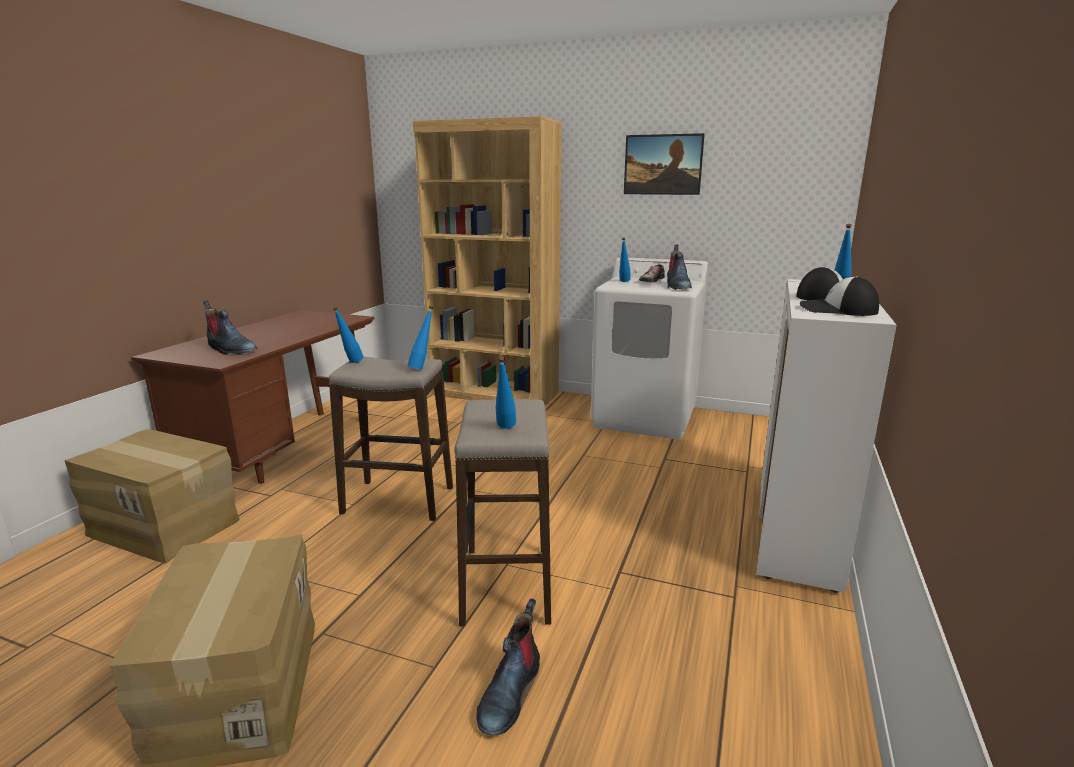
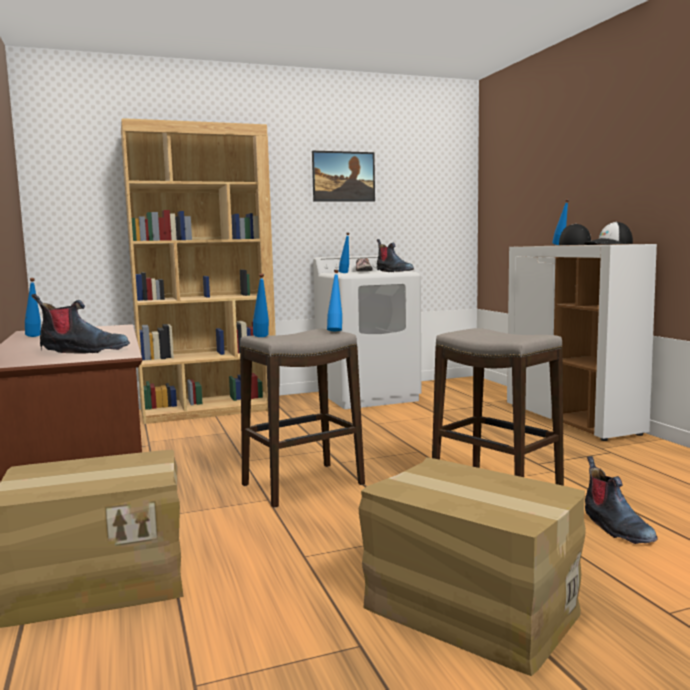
camera: 40 degrees left, 10 degrees down
(505, 429) = (517, 336): blue bottle -> blue bottle (35, 337)

